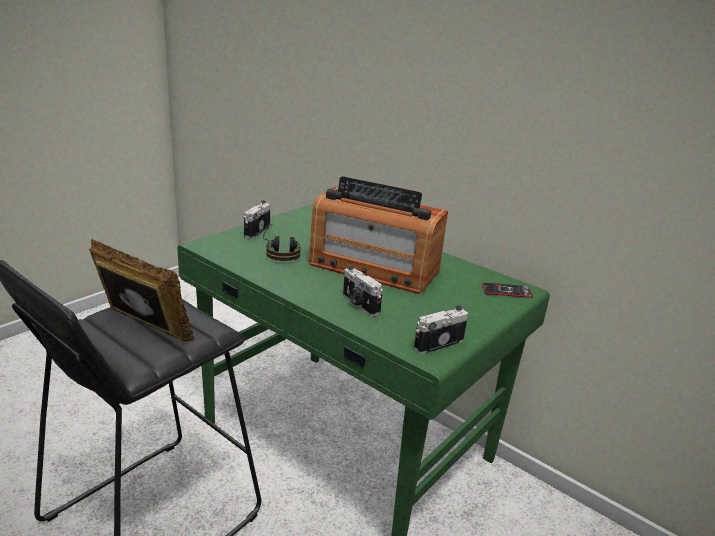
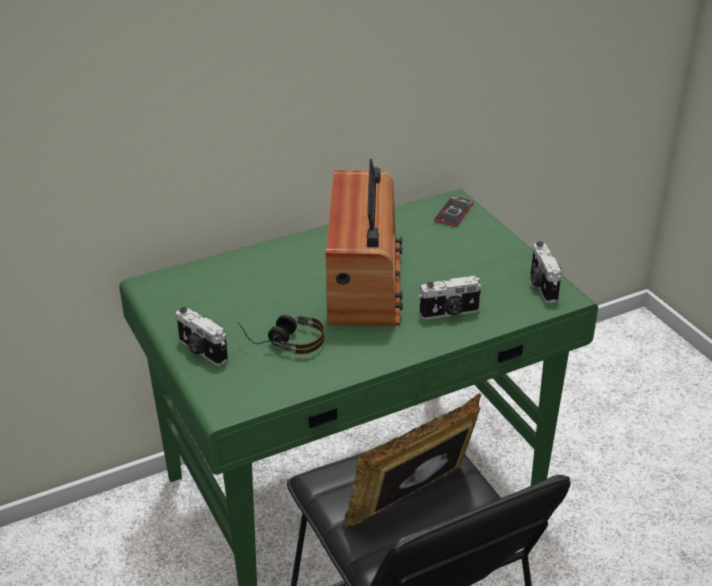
camera: 65 degrees left, 10 degrees up
(373, 268) = (364, 281): radio -> radio turned 45 degrees counterclockwise

